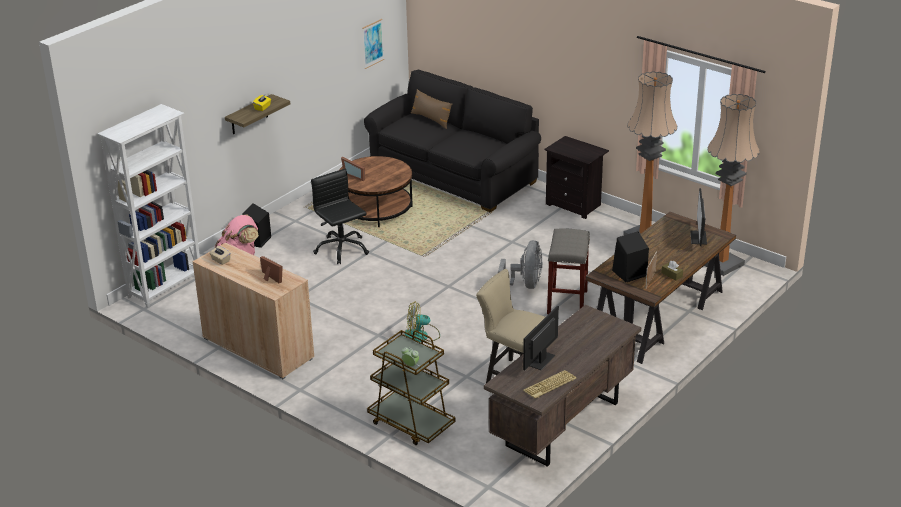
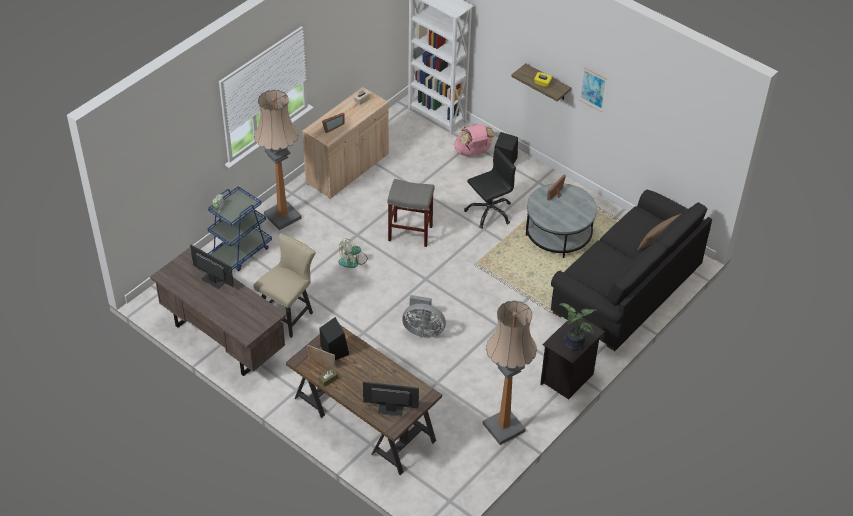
camera: 90 degrees right, 15 degrees up
(372, 43) = (687, 148): picture -> picture (593, 89)
(376, 209) = (558, 234): brown coffee table -> grey coffee table
(411, 424) = (240, 252): brown cart -> blue cart
(422, 335) = (353, 260): fan -> fan turned 120 degrees counterclockwise
(550, 385) = (180, 283): keyboard -> none
(567, 302) = (393, 357): grey stool -> grey stool (411, 233)
(585, 149) = (573, 344): none -> potted plant
(721, 264) = (451, 483): floor lamp -> floor lamp (282, 216)

